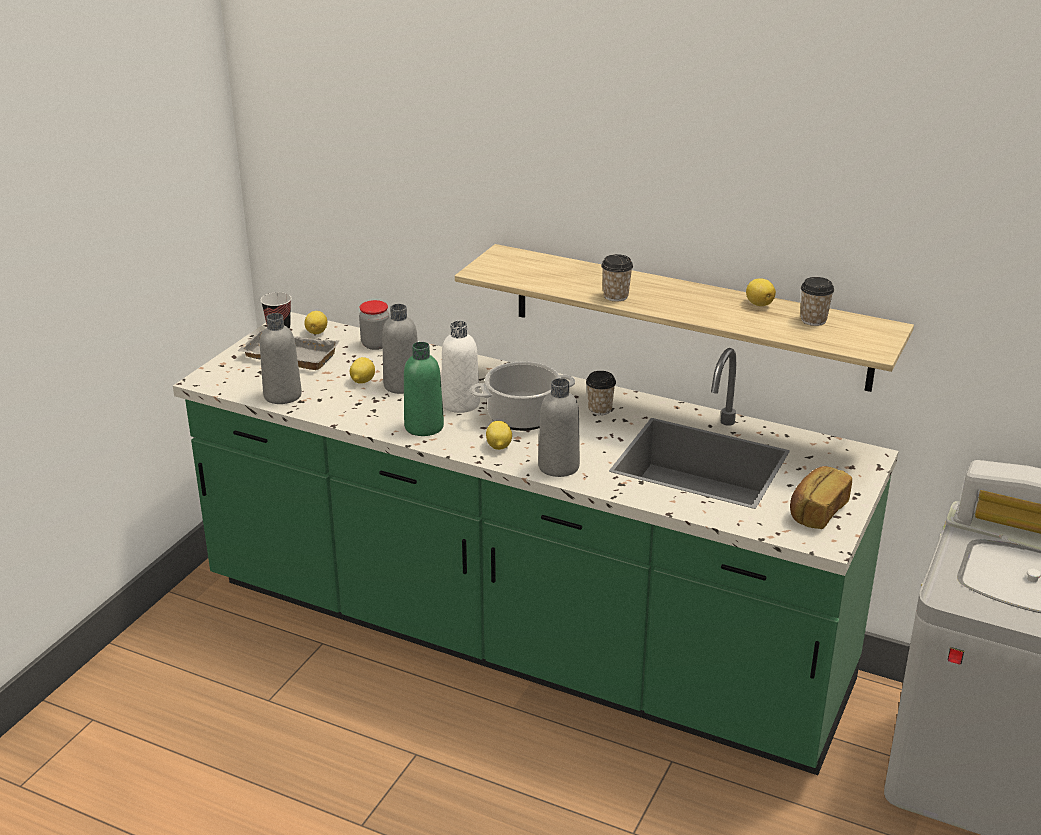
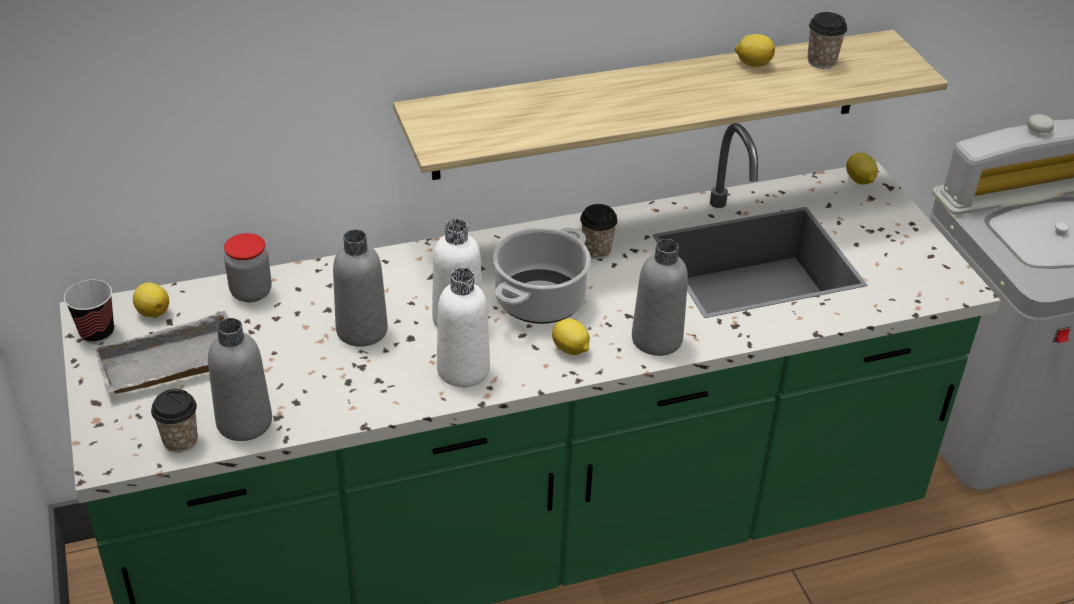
camera: 45 degrees left, 10 degrees up
(362, 381) = (309, 350): lemon -> lemon (859, 181)
(424, 427) = (463, 370): green bottle -> white bottle
(616, 296) = (623, 115): cup -> cup (180, 441)
(816, 512) = (912, 260): bread -> none

